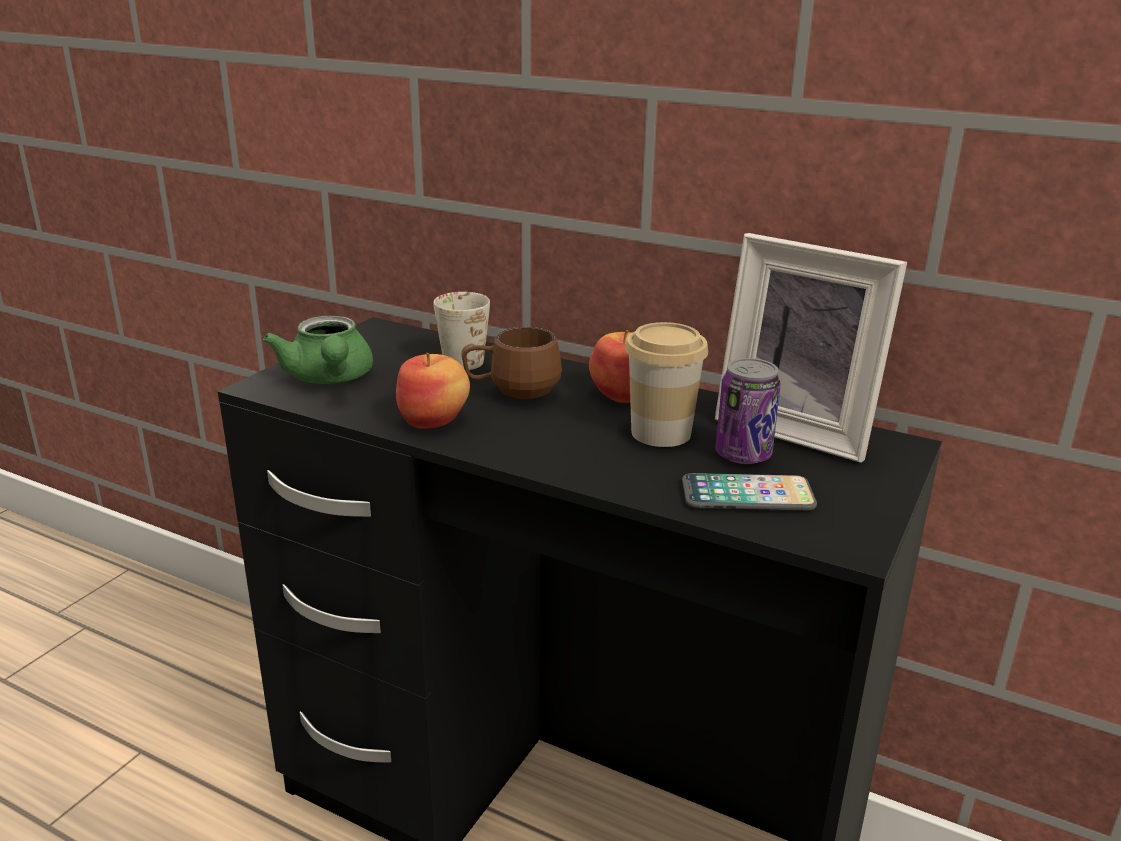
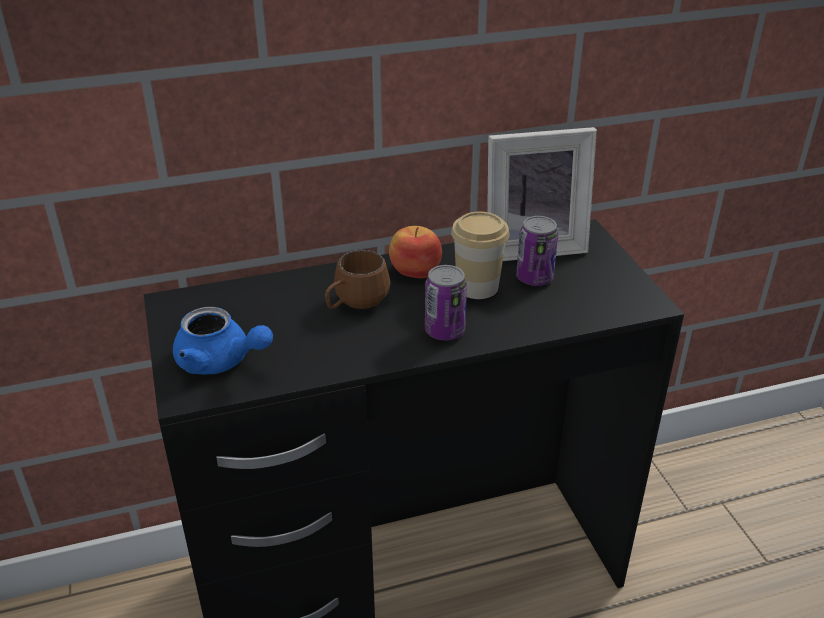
camera: 45 degrees left, 10 degrees up
(329, 379) = (221, 361): green teapot -> blue teapot
(434, 420) = (348, 351): apple -> none
(457, 358) = (273, 297): white mug -> none
(552, 449) = (444, 331): none -> can
(747, 495) = (573, 302): phone -> none

